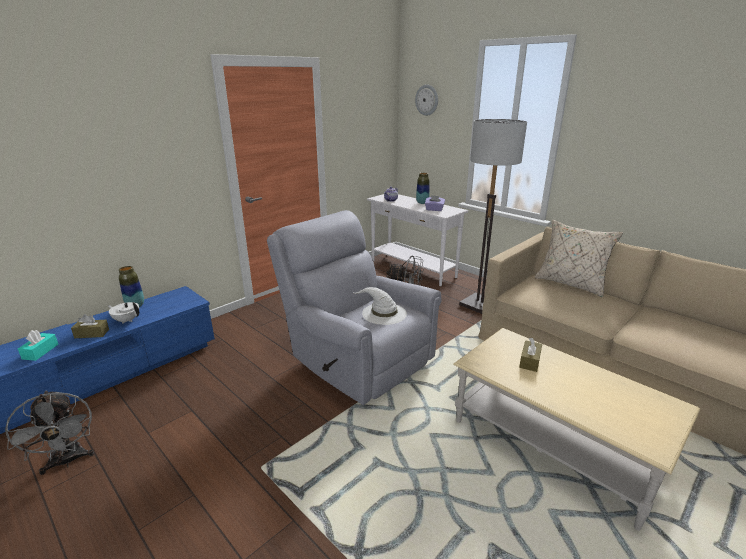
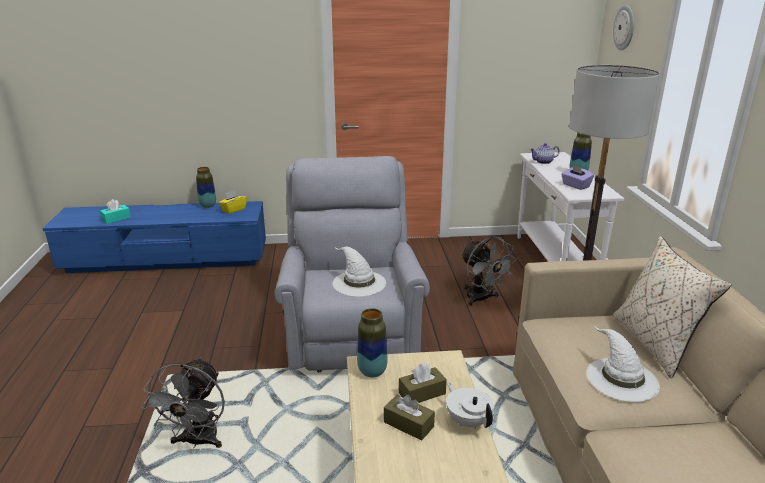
camera: 40 degrees right, 0 degrees up
(67, 461) = (85, 307): grey fan -> grey fan (197, 442)
(92, 334) = (156, 217): brown tissue box -> brown tissue box (408, 424)
(127, 320) = (187, 215): white teapot -> white teapot (468, 421)
(169, 301) = (233, 210): none -> yellow tissue box
(485, 364) = (372, 371): none -> vase
(588, 306) = (621, 378): none -> white hat

